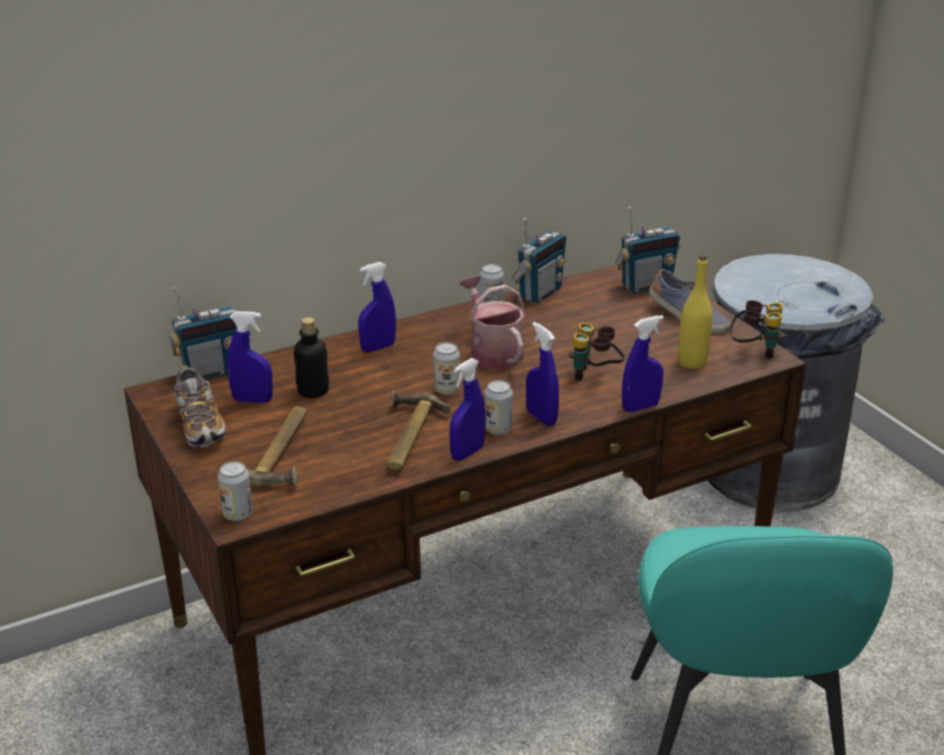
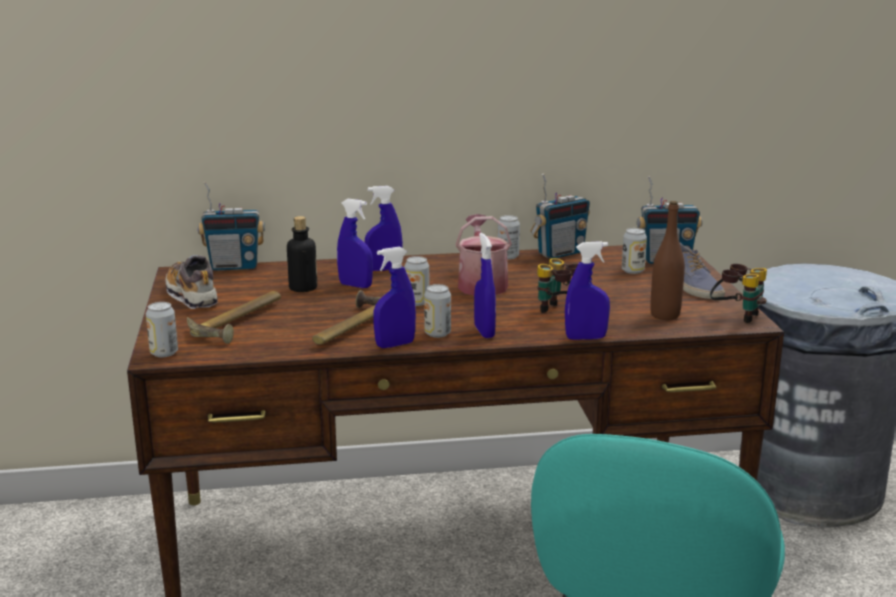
camera: 20 degrees right, 10 degrees down
(200, 425) = (192, 296): shoe -> shoe turned 150 degrees clockwise
(252, 400) = (248, 287): blue spray bottle -> blue spray bottle (355, 285)
(624, 306) = (632, 271): none -> can
(692, 362) = (665, 315): yellow bottle -> brown bottle

